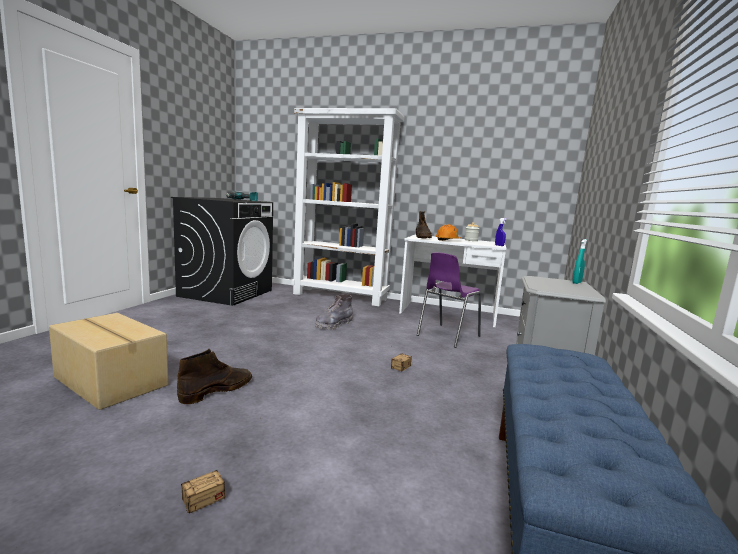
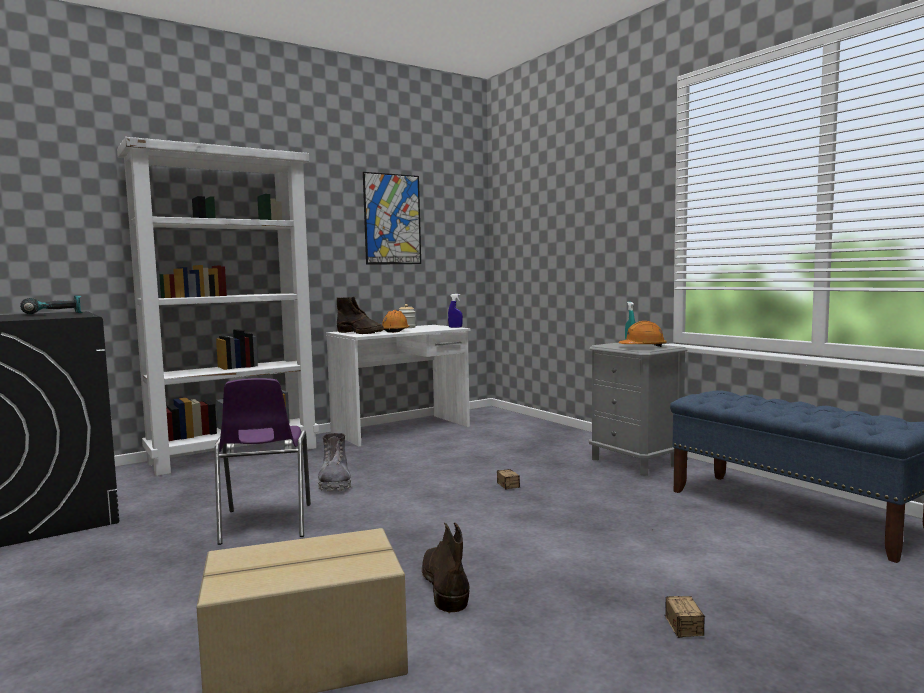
camera: 50 degrees left, 5 degrees down
(446, 336) = (460, 448): purple chair -> purple chair (265, 524)
(481, 156) = (392, 219): none -> picture
(557, 287) = (643, 347): none -> orange hard hat

